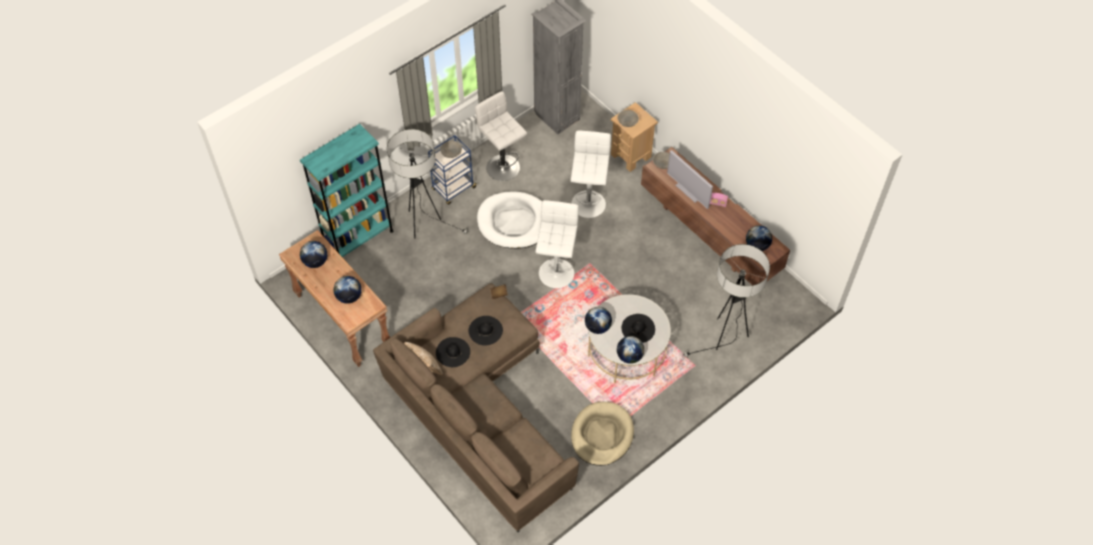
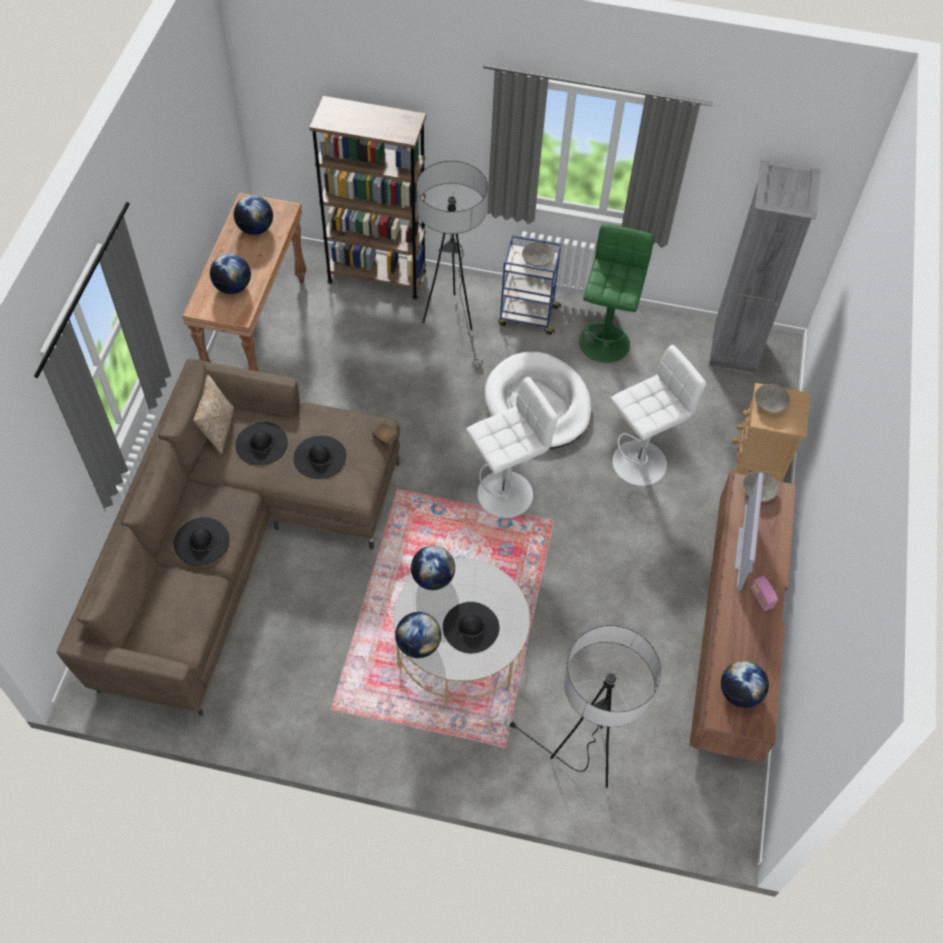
camera: 50 degrees right, 0 degrees up
(359, 239) = (377, 276): turquoise bookcase -> brown bookcase
(492, 415) = (201, 541): none -> black hat
(503, 167) = (605, 343): white stool -> green stool
(602, 435) = (307, 699): beige dog bed -> none

